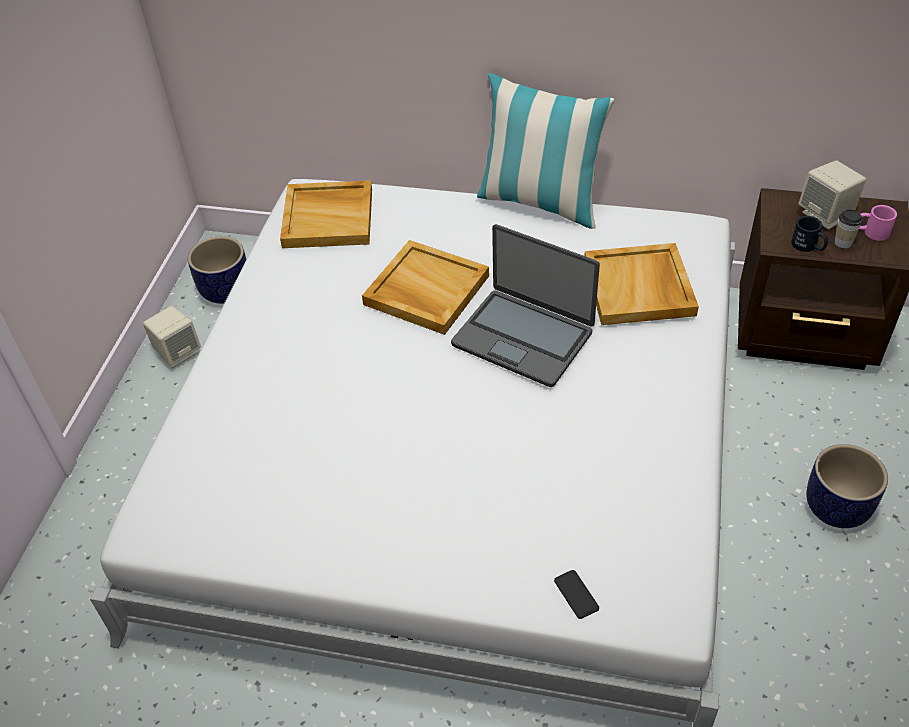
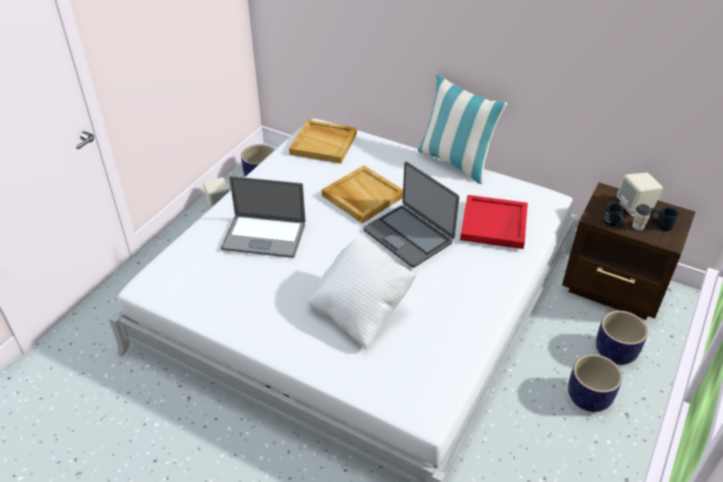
camera: 15 degrees right, 5 degrees down
(301, 395) = (264, 236): none -> laptop
(503, 478) = (361, 311): none -> white pillow
(576, 594) = (374, 386): phone -> none
(640, 288) = (494, 224): beige tray -> red tray
(844, 429) = (615, 352): none -> planter
(871, 232) = (660, 224): pink mug -> black mug

